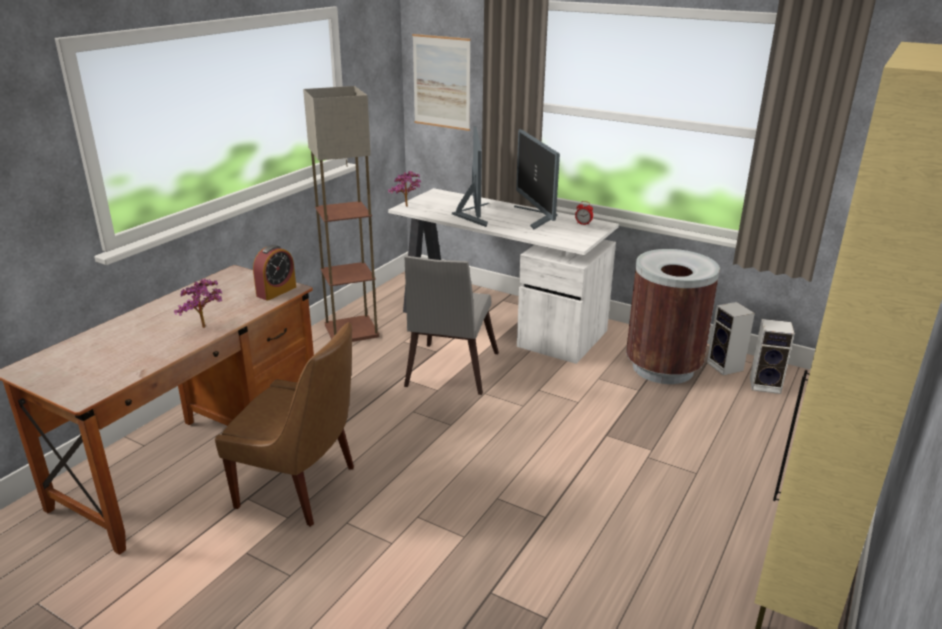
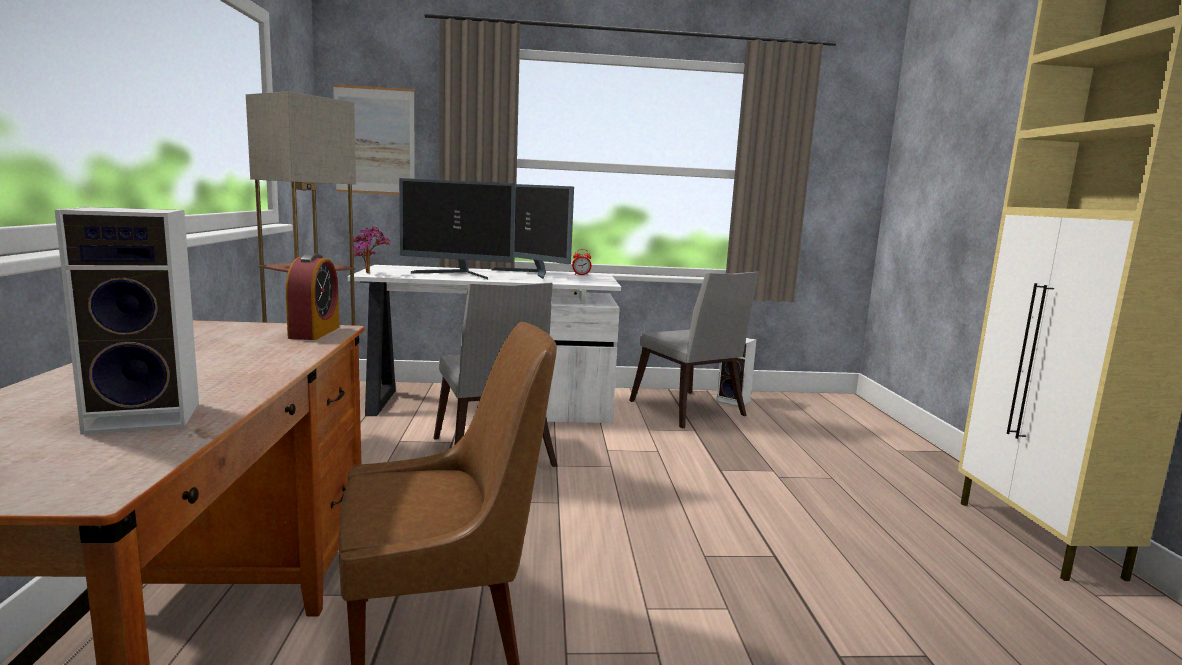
camera: 35 degrees left, 15 degrees down
(205, 328) = (252, 372): potted plant -> none
(472, 214) = (457, 274): monitor -> monitor turned 135 degrees clockwise
(662, 368) = (689, 411): brown trash can -> grey chair
(766, 385) = (780, 407): speaker -> speaker (149, 416)

